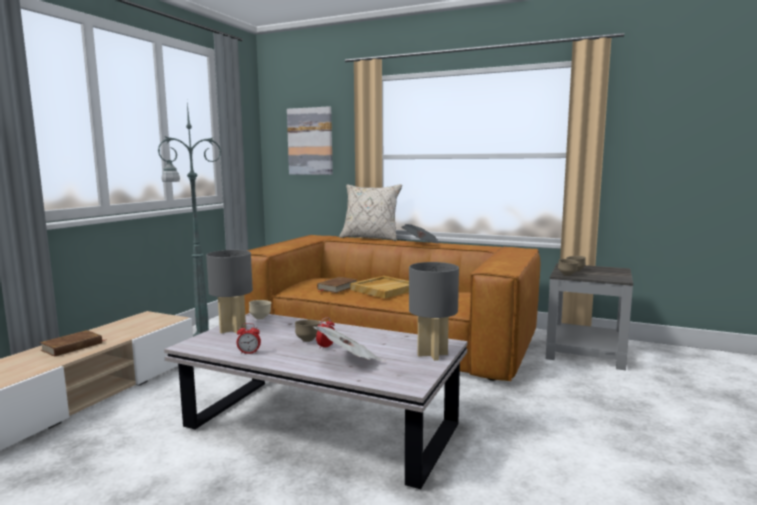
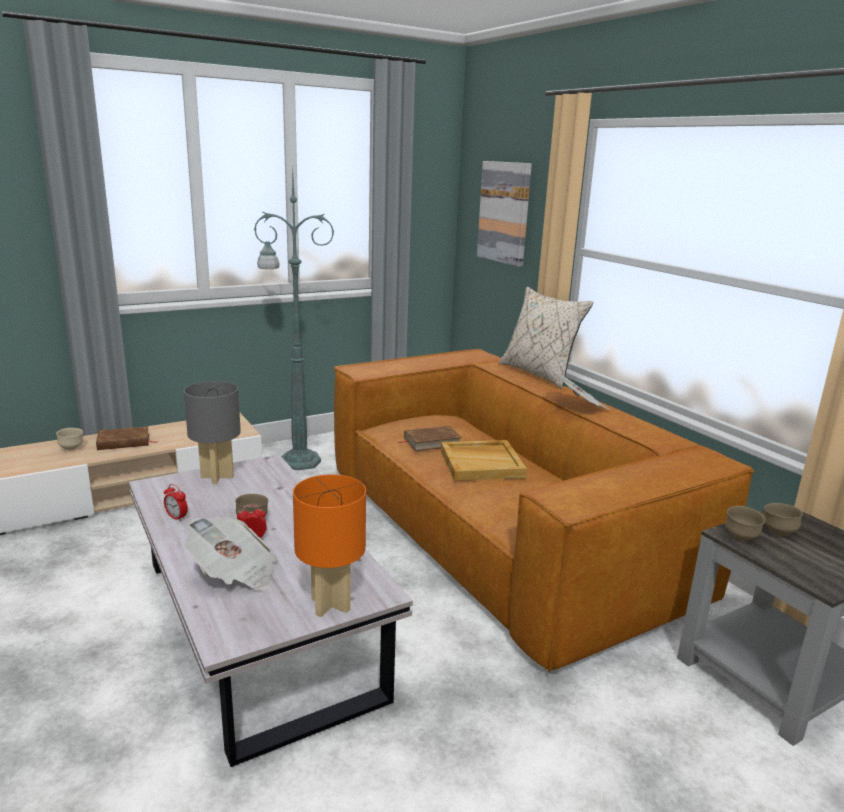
camera: 35 degrees right, 10 degrees up
(260, 318) = (268, 468): beige bowl -> beige bowl (72, 449)
(433, 355) = (330, 605): grey table lamp -> orange table lamp

